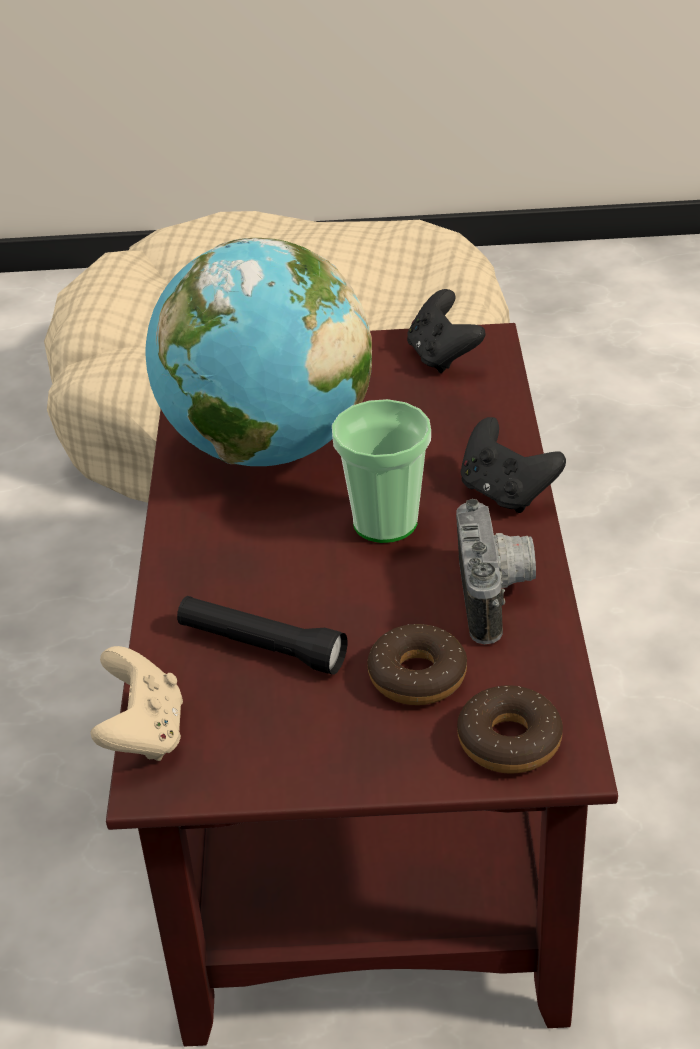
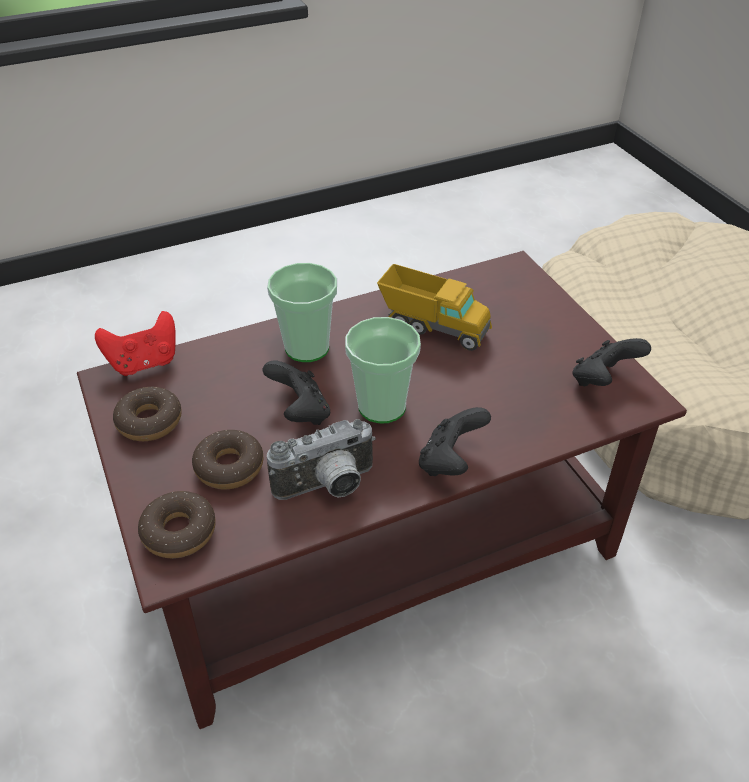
camera: 65 degrees right, 5 degrees up
(144, 734) = (144, 363): beige game controller -> red game controller
(229, 562) = (307, 348): none -> cup
(261, 647) = (233, 386): black flashlight -> none
(267, 447) = (433, 327): globe -> toy truck
(281, 744) = (149, 421): none -> donut
(353, 593) = (300, 412): none -> black game controller

